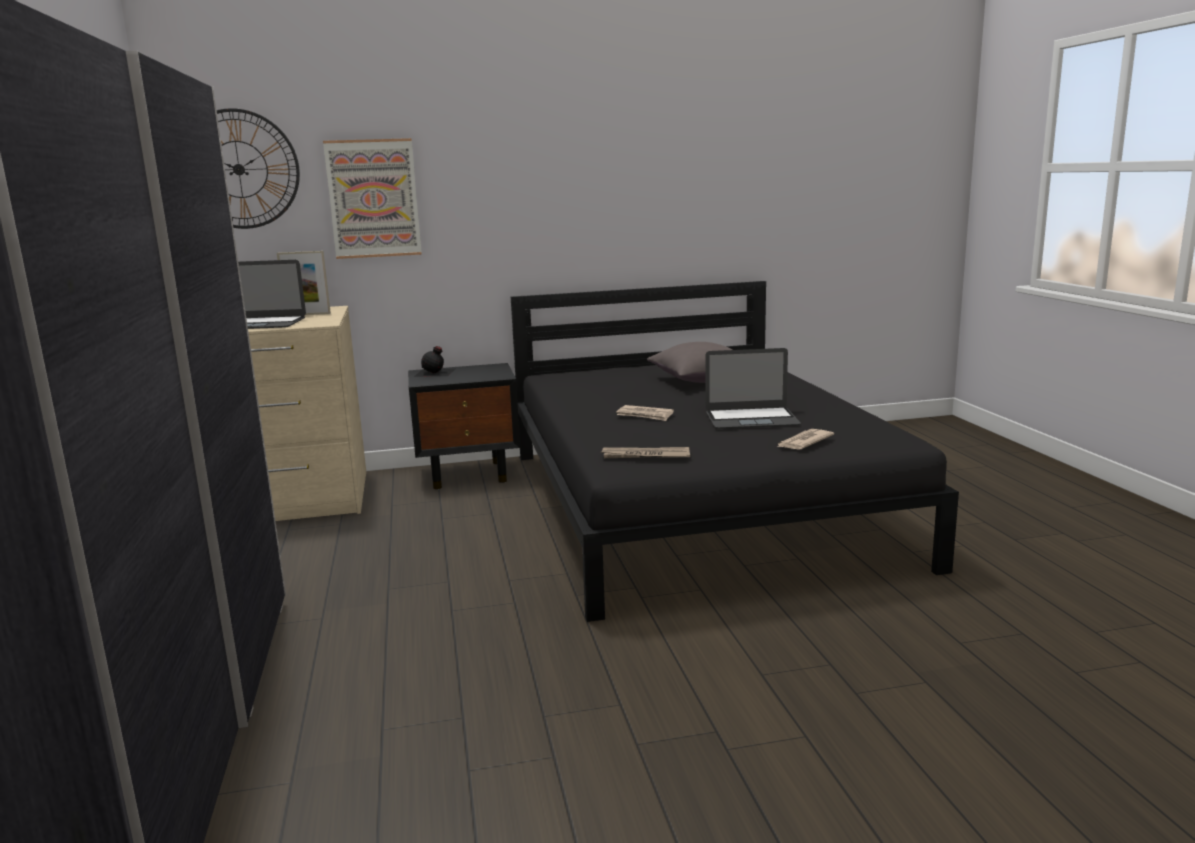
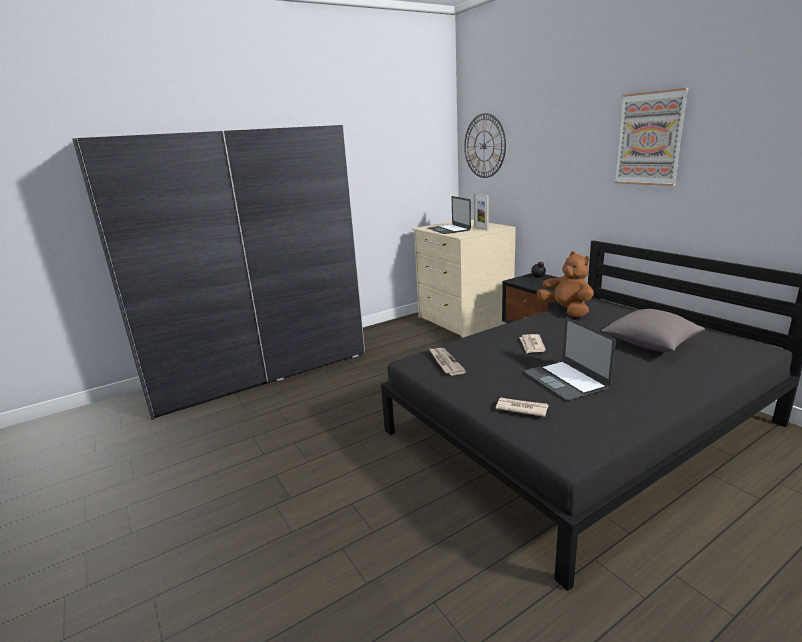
camera: 70 degrees right, 5 degrees up
(373, 199) = (534, 165): picture -> picture (649, 139)
(561, 388) = (566, 311): none -> brown plush toy

